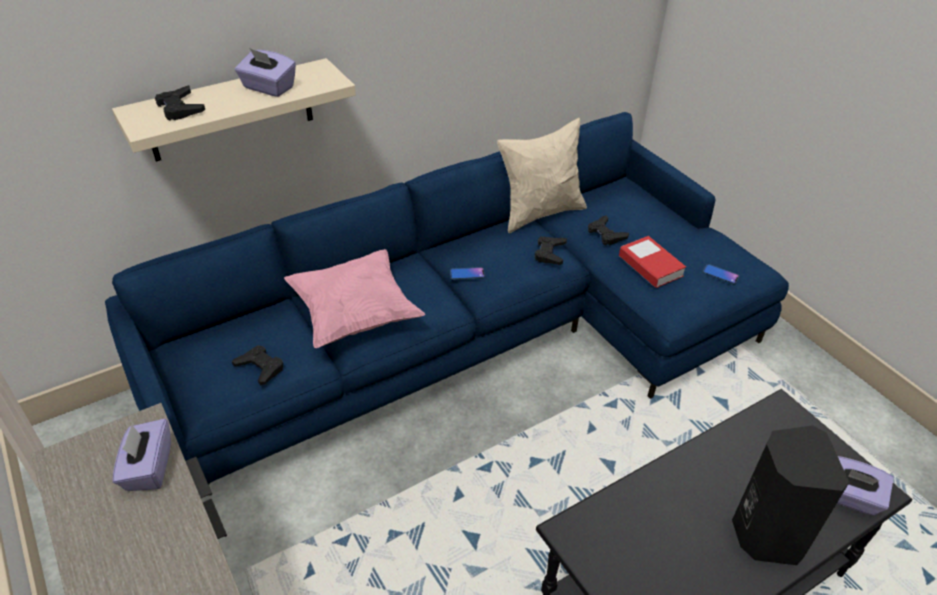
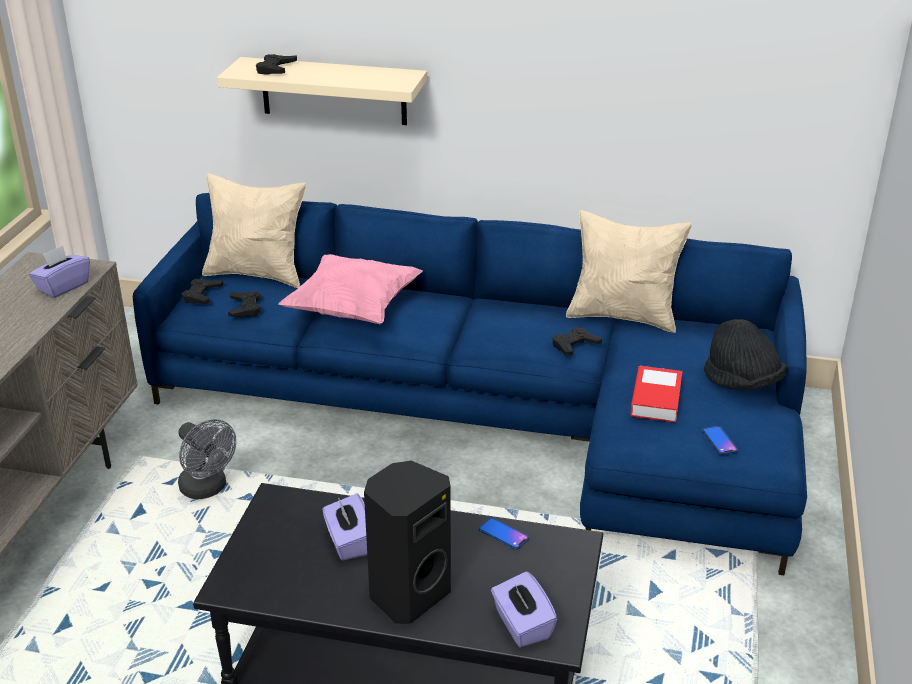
camera: 45 degrees right, 10 degrees down
(219, 327) = (257, 274): none -> beige pillow
(268, 88) = (350, 75): purple tissue box -> purple tissue box (349, 542)
(349, 553) = (207, 489): none -> grey fan
(467, 274) = (478, 326): phone -> phone (503, 534)
(606, 234) = (654, 357): black game controller -> black game controller (202, 295)
(674, 224) = (741, 383): none -> black hat

